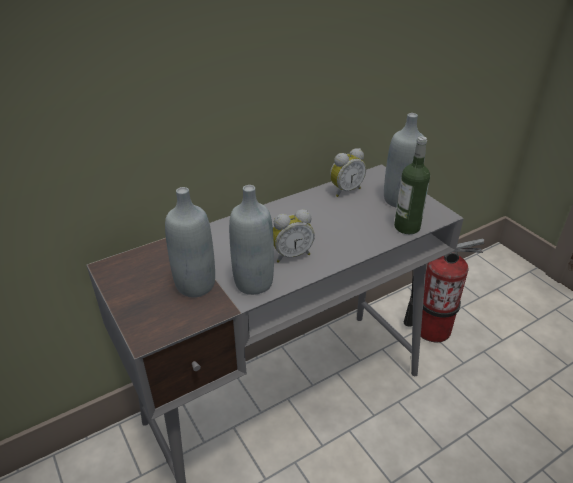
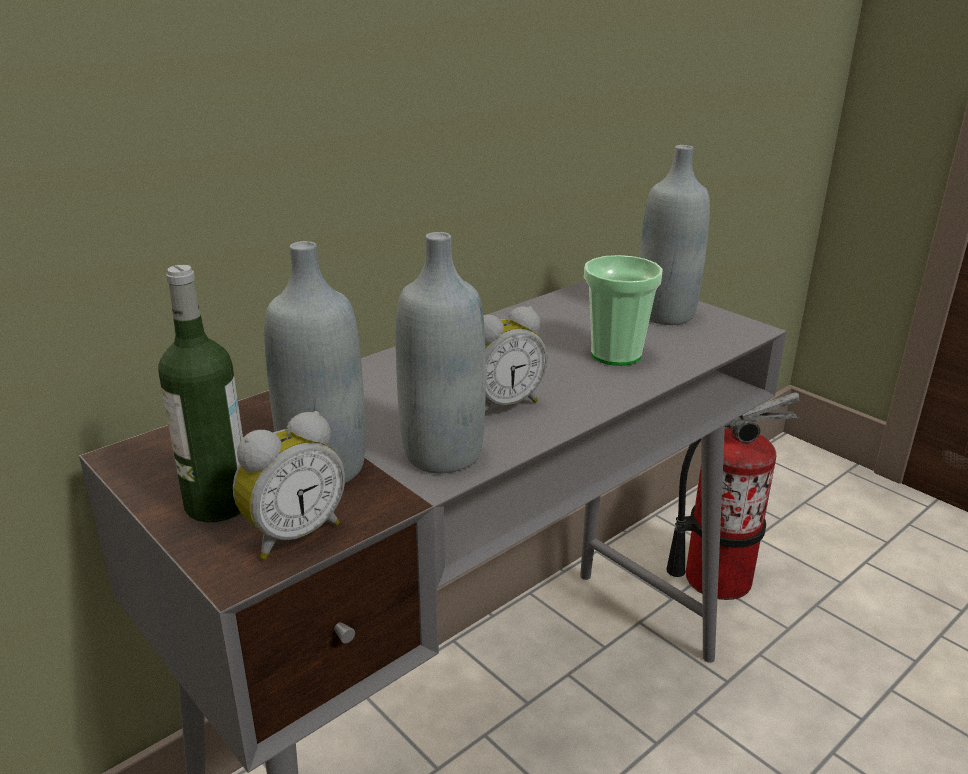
camera: 10 degrees left, 10 degrees down
(345, 190) = (564, 307): alarm clock -> alarm clock (292, 534)
(361, 226) = (616, 354): none -> cup
(407, 227) = (696, 349): bottle -> bottle (218, 504)

